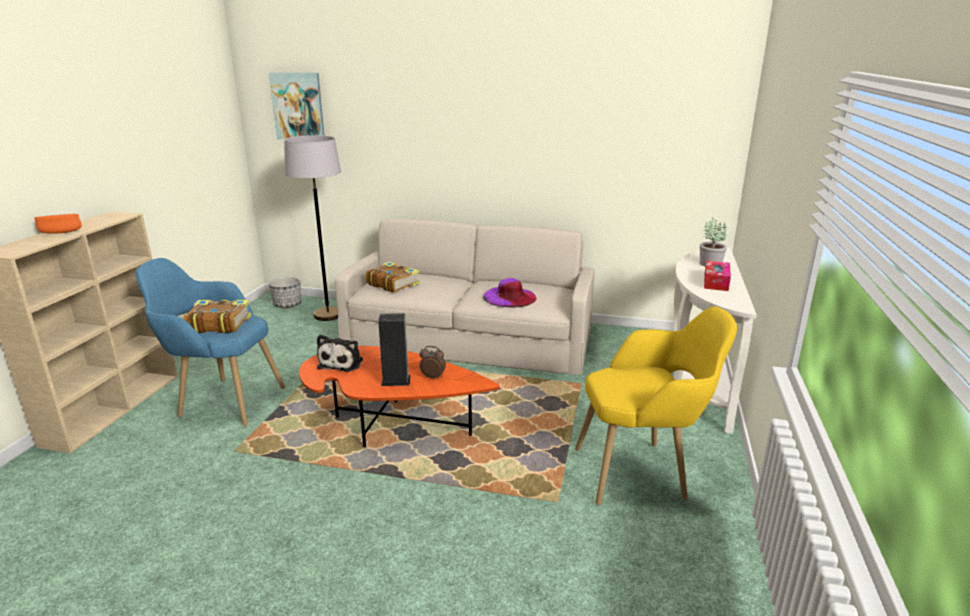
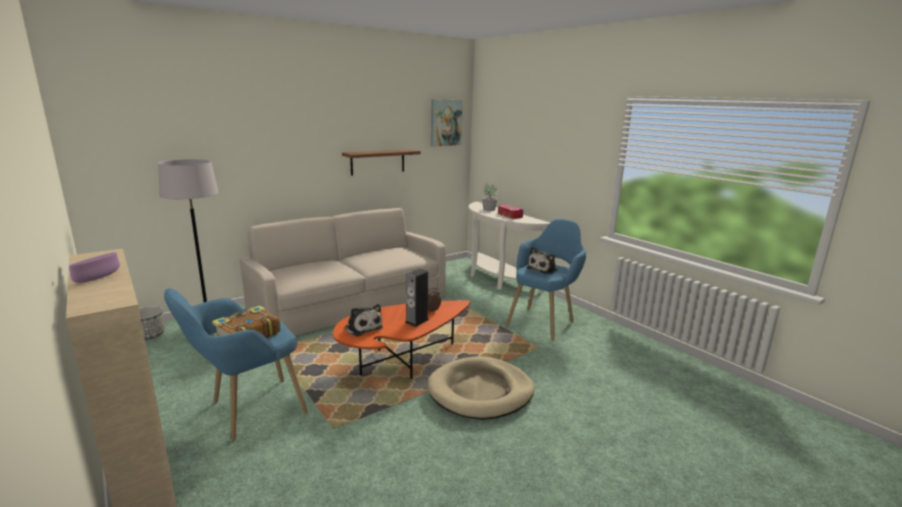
camera: 50 degrees left, 5 degrees down
(61, 233) = (98, 278): orange bowl -> purple bowl
(298, 106) = (137, 134): picture -> picture (445, 122)
(390, 504) = (480, 391): none -> beige dog bed
(392, 284) = (297, 274): book -> none
(509, 297) = (389, 258): purple hat -> none
(564, 161) = (378, 162): none -> shelf
(637, 384) = (543, 269): none -> plush toy
(644, 472) = (543, 320): yellow armchair -> blue armchair

